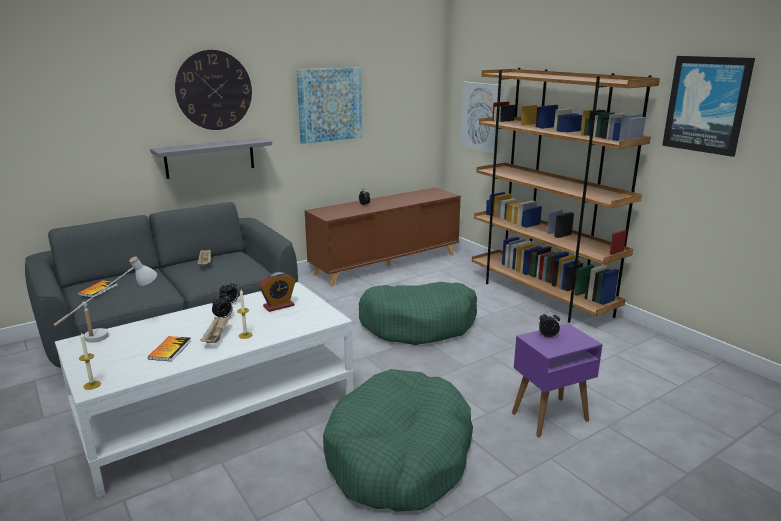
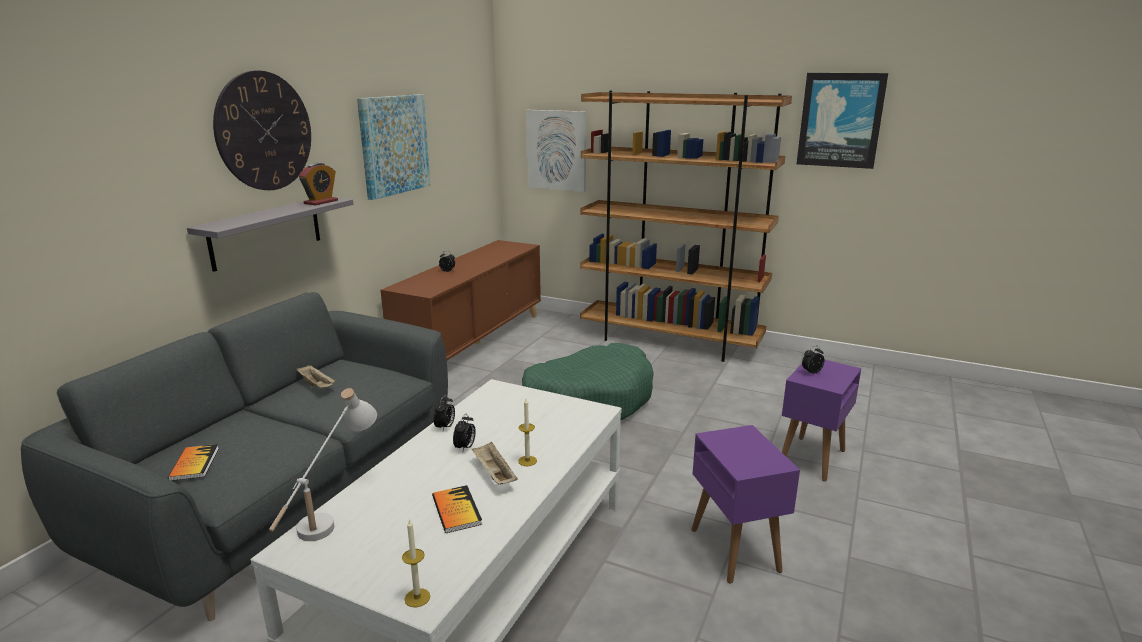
camera: 30 degrees left, 0 degrees up
(278, 306) = (513, 414): alarm clock -> alarm clock (321, 202)
(399, 456) = (734, 549): green dog bed -> purple side table

